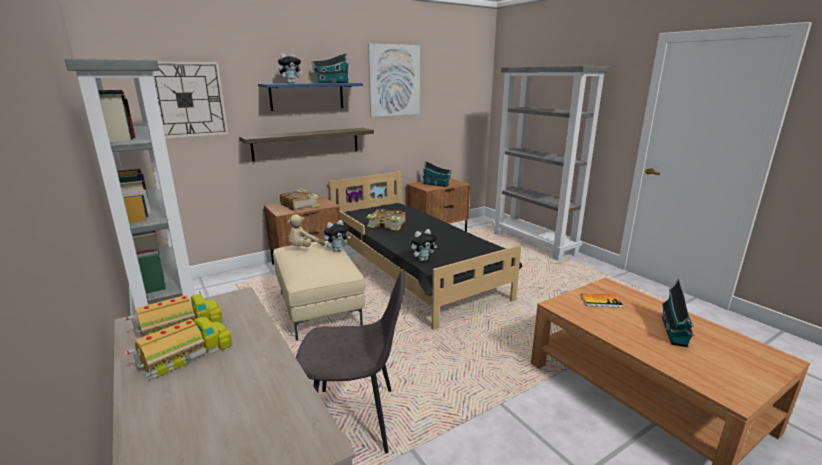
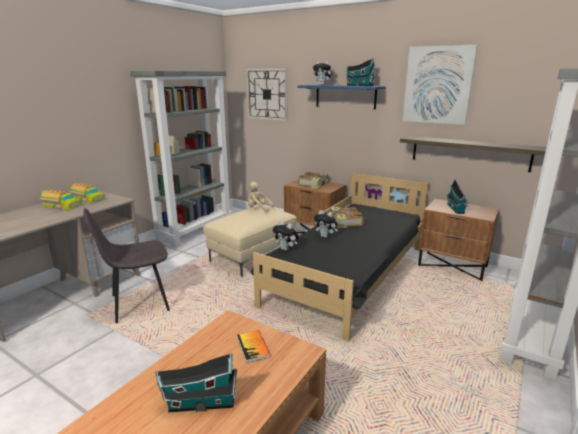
camera: 65 degrees right, 0 degrees up
(307, 144) = (340, 137): shelf -> shelf (469, 153)
(337, 250) = (264, 218): plush toy -> plush toy (325, 236)
(356, 419) = (138, 303): grey chair -> grey chair turned 90 degrees clockwise

